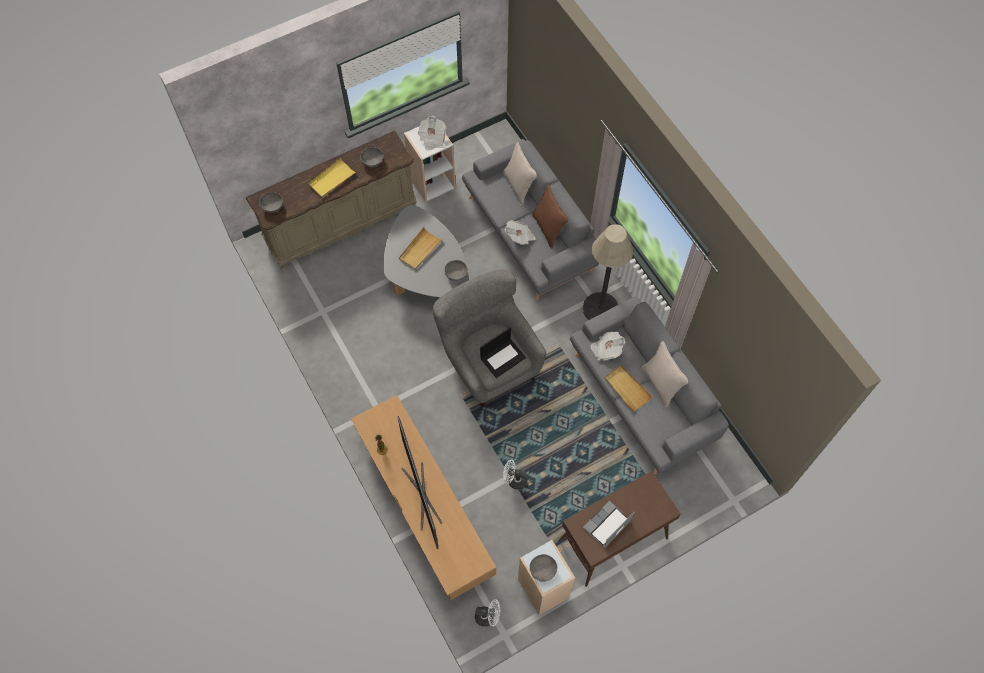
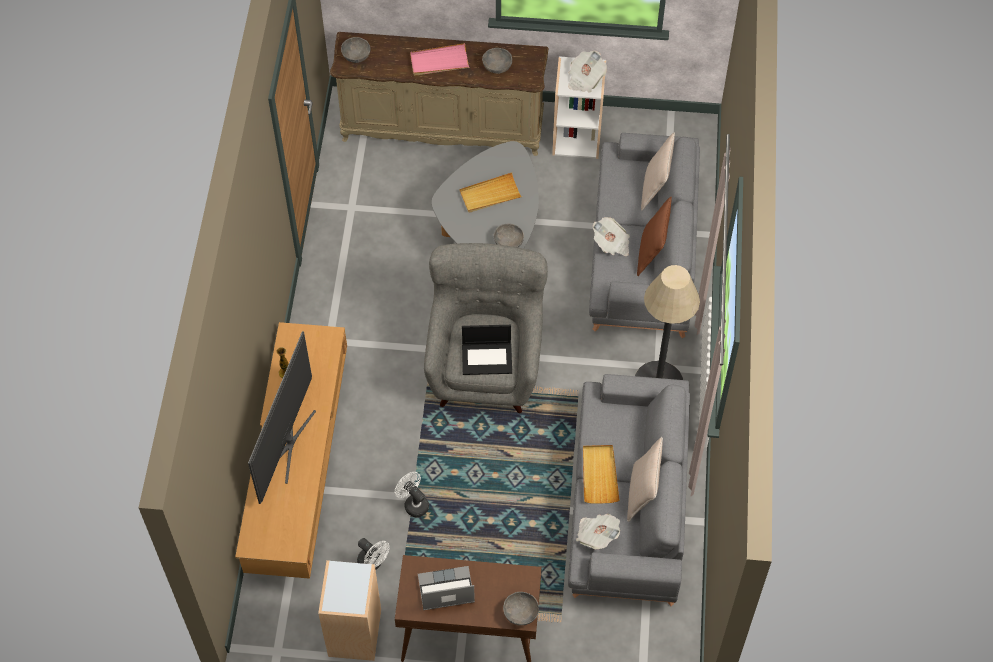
camera: 35 degrees right, 5 degrees down
(332, 179) = (439, 62): yellow tray -> pink tray
(488, 617) = (275, 622): white fan -> white fan (373, 563)
(543, 570) = (340, 588): grey bowl -> grey bowl (521, 613)
(606, 349) = (610, 420): newspaper -> newspaper (597, 535)

